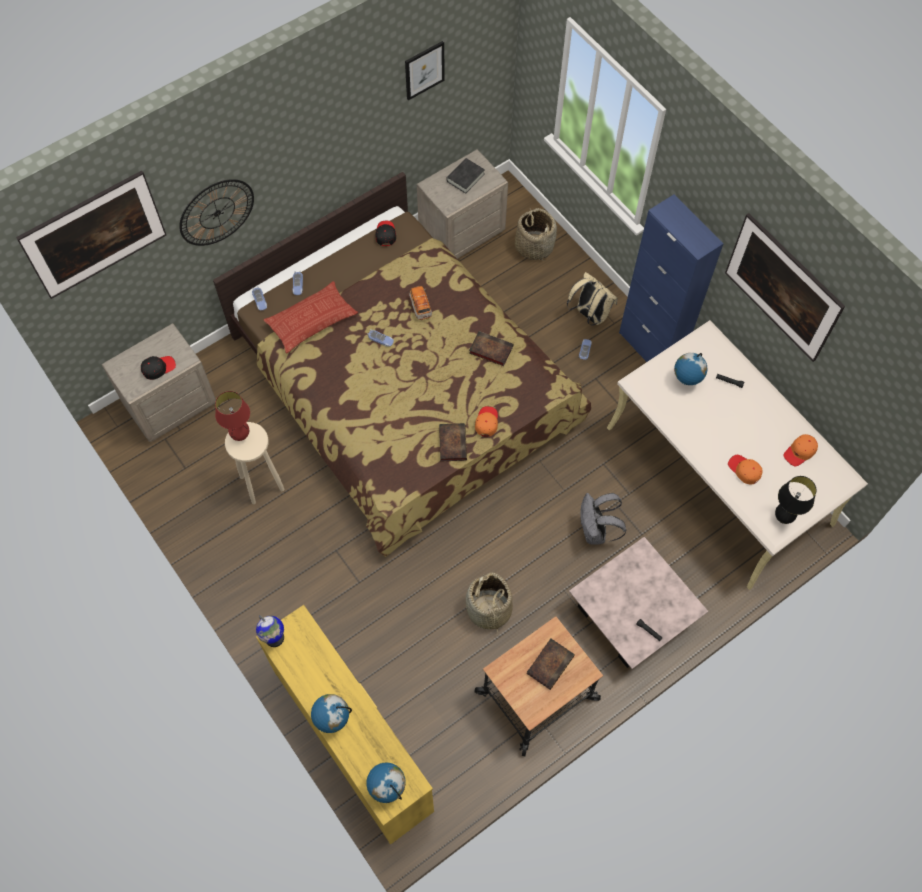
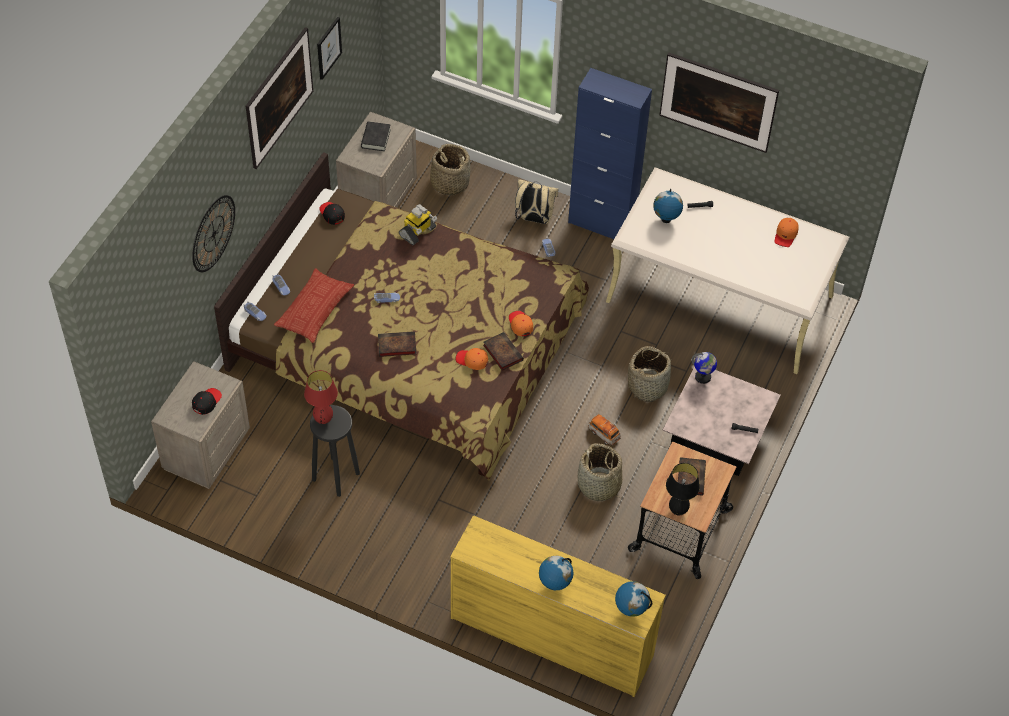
camera: 30 degrees left, 10 degrees down
(101, 249) = (148, 294): picture -> picture (280, 113)
(262, 484) = (336, 477): beige stool -> black stool
(274, 638) = (466, 550): globe -> globe (703, 377)
(420, 307) = (404, 259): toy car -> toy car (603, 434)
(449, 286) = (418, 232): none -> toy robot
(490, 350) = (485, 268): book -> book (396, 346)
(595, 531) = (648, 386): grey backpack -> basket
(744, 470) = (752, 266): orange cap -> orange cap (472, 360)
(783, 518) = (802, 288): black table lamp -> black table lamp (678, 511)

